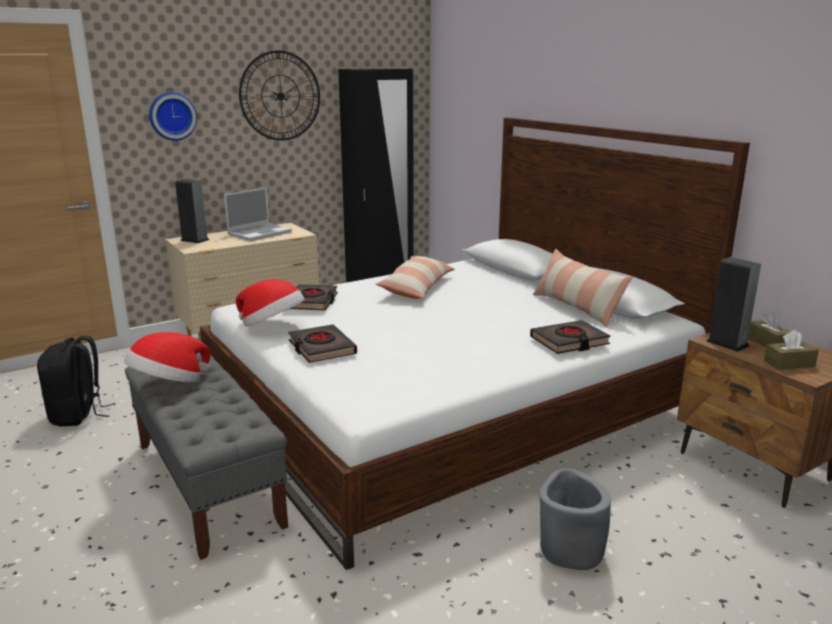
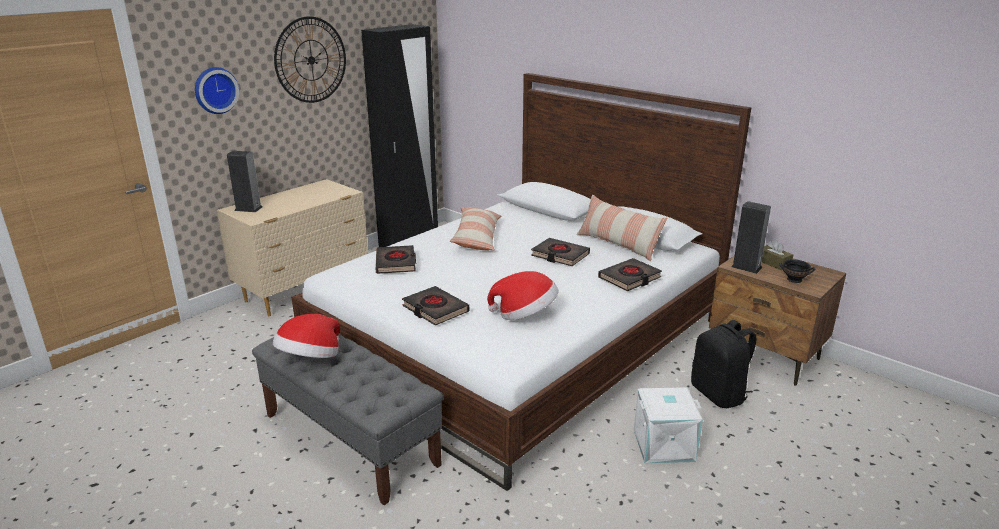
camera: 15 degrees left, 5 degrees up
(78, 415) = (185, 394): black backpack -> black backpack (719, 394)
(259, 233) = (306, 194): laptop -> none
(272, 326) = (377, 292): hat -> hat (525, 315)
(499, 312) = (560, 255): none -> black book
(569, 550) = (664, 444): grey planter -> white storage box
(789, 363) = (795, 280): brown tissue box -> black bowl

